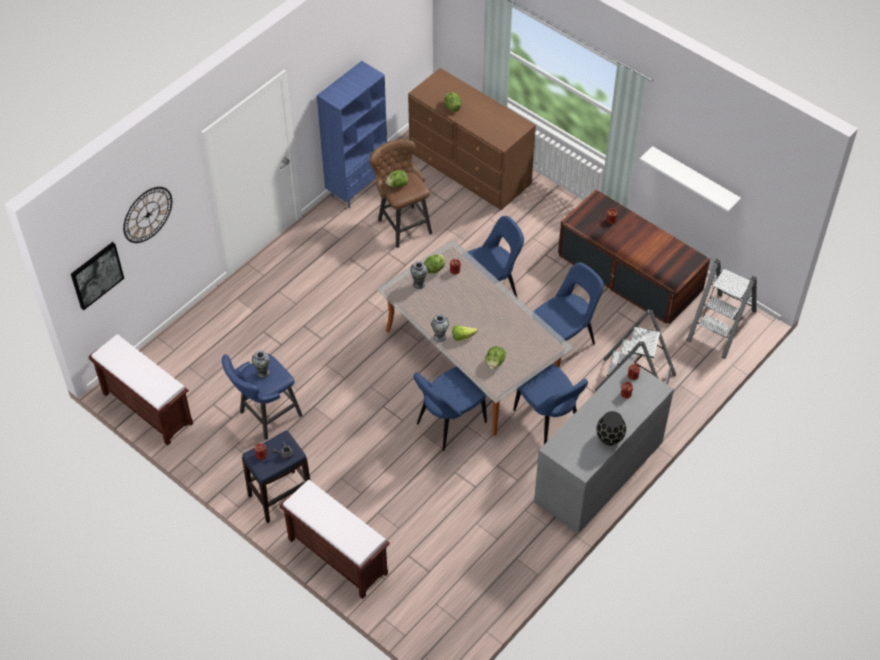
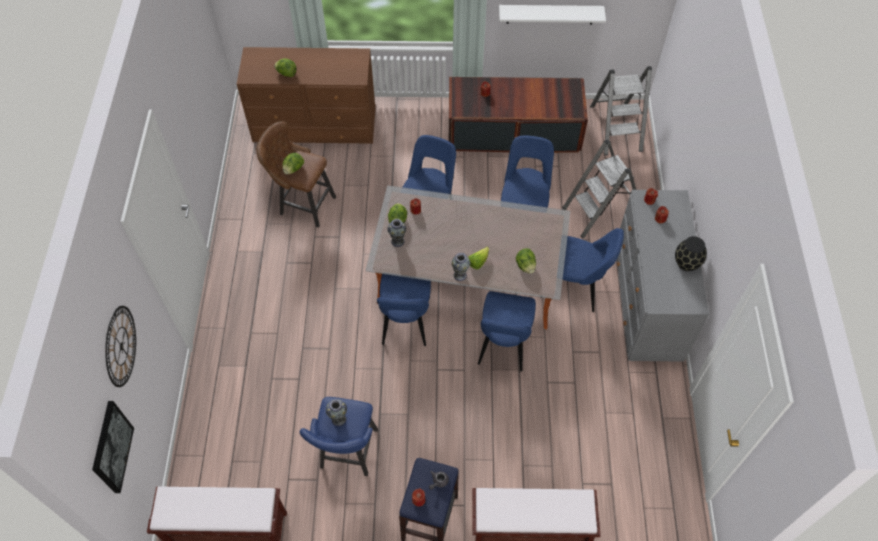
camera: 40 degrees left, 5 degrees up
(357, 187) = (235, 198): blue bookcase -> none
(392, 359) = (405, 324): none -> blue chair

